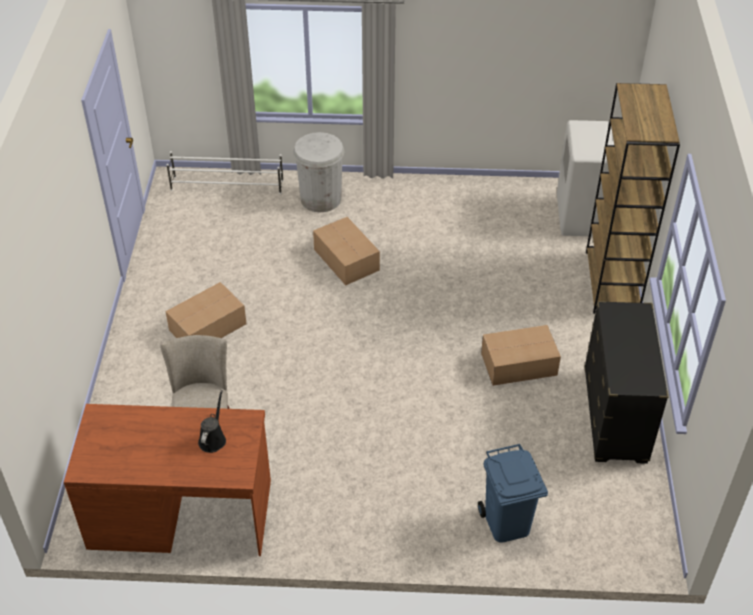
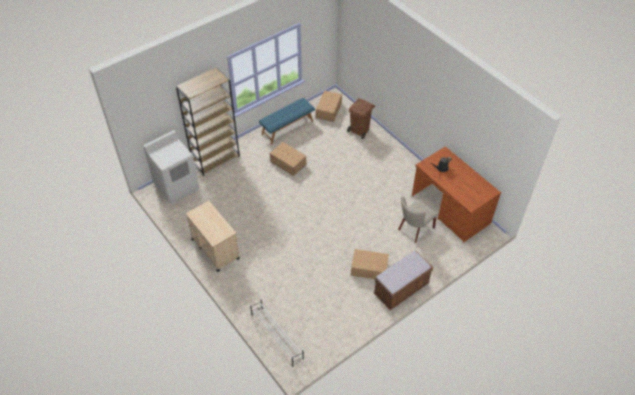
camera: 130 degrees left, 5 degrees up
(134, 337) = (401, 289): none -> brown bench
(320, 199) = (251, 289): white trash can -> none
(346, 260) = (283, 250): cardboard box -> cardboard box (329, 110)
(425, 199) = (215, 248): none -> beige cart
(506, 523) = (360, 130): blue trash can -> brown trash can
(615, 416) = (287, 127): black dresser -> blue bench

